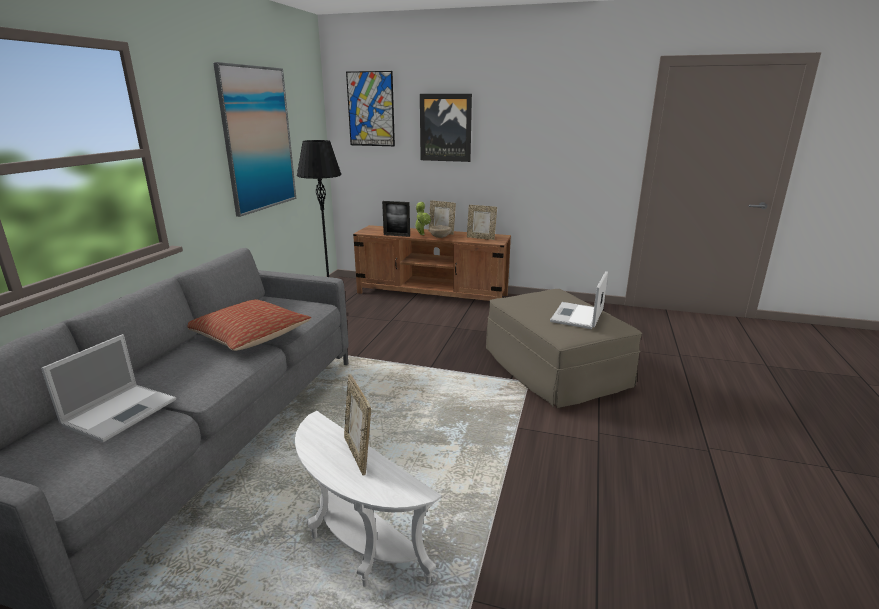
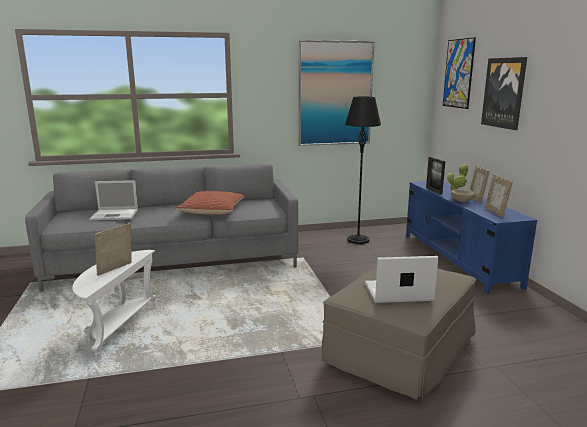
camera: 60 degrees right, 5 degrees down
(432, 294) = (458, 259): brown tv stand -> blue tv stand

